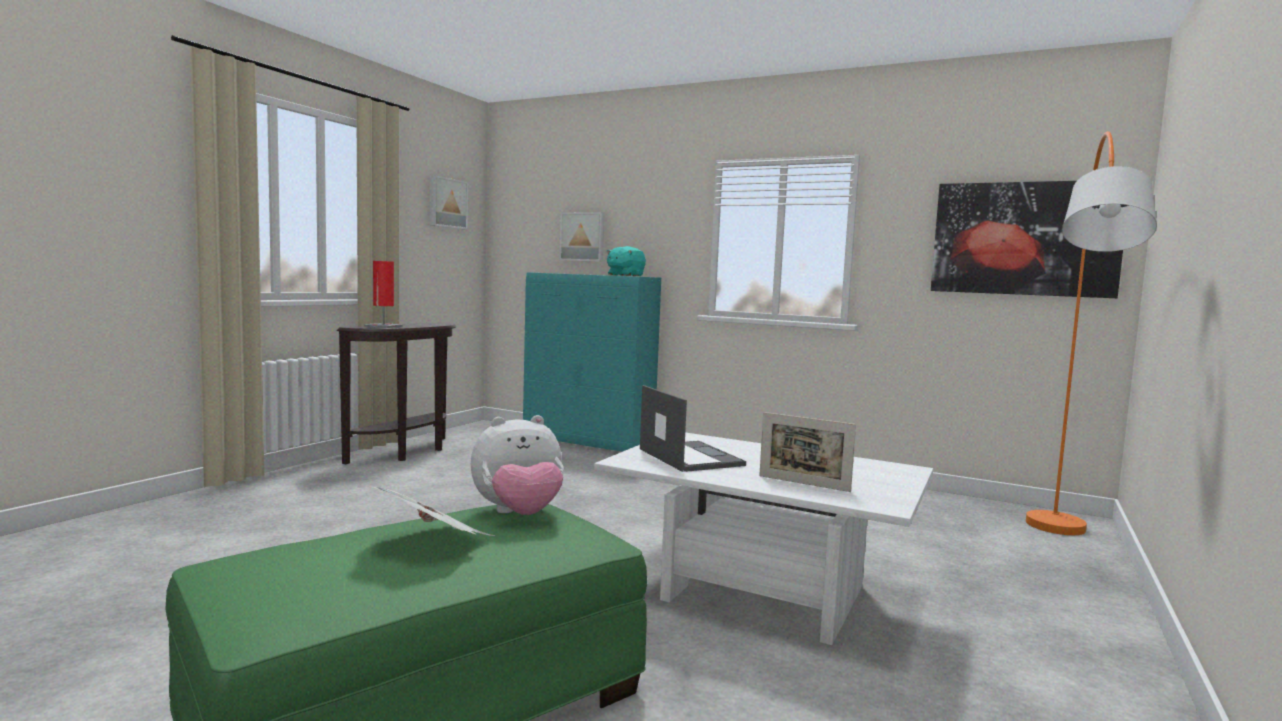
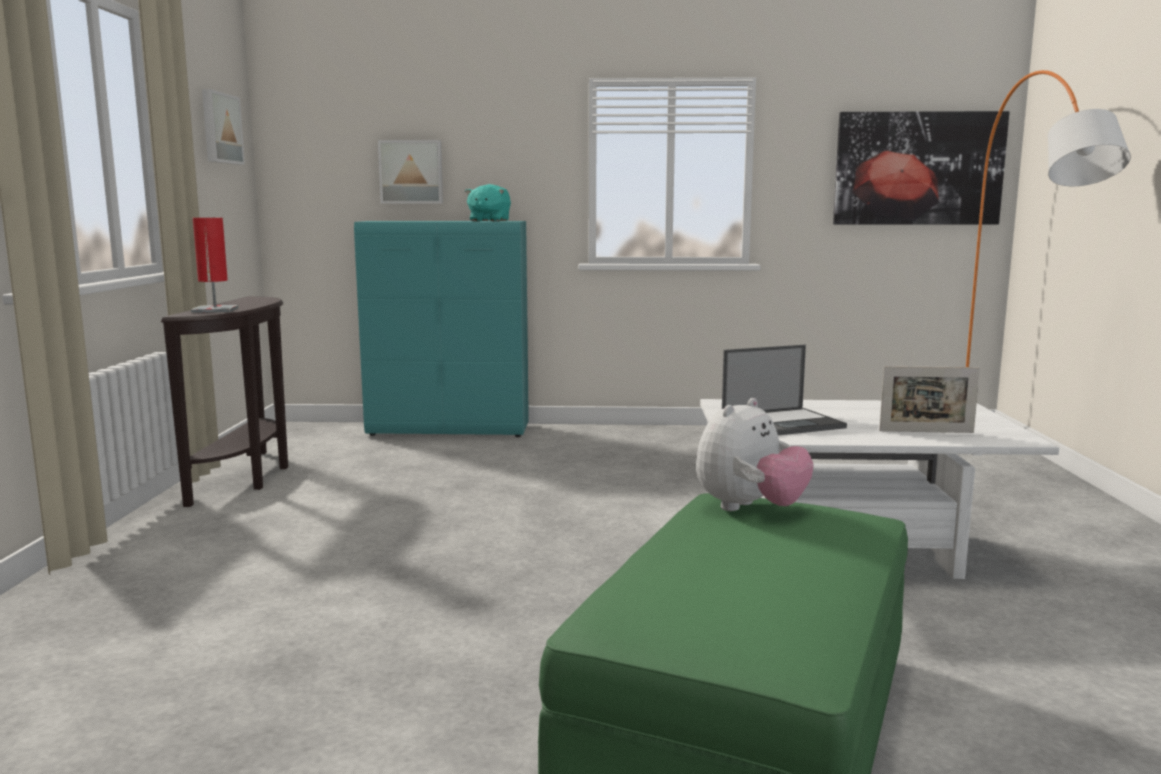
camera: 25 degrees left, 5 degrees up
(433, 543) = (755, 551): newspaper -> none
(689, 457) = (783, 423): laptop -> laptop turned 120 degrees clockwise

